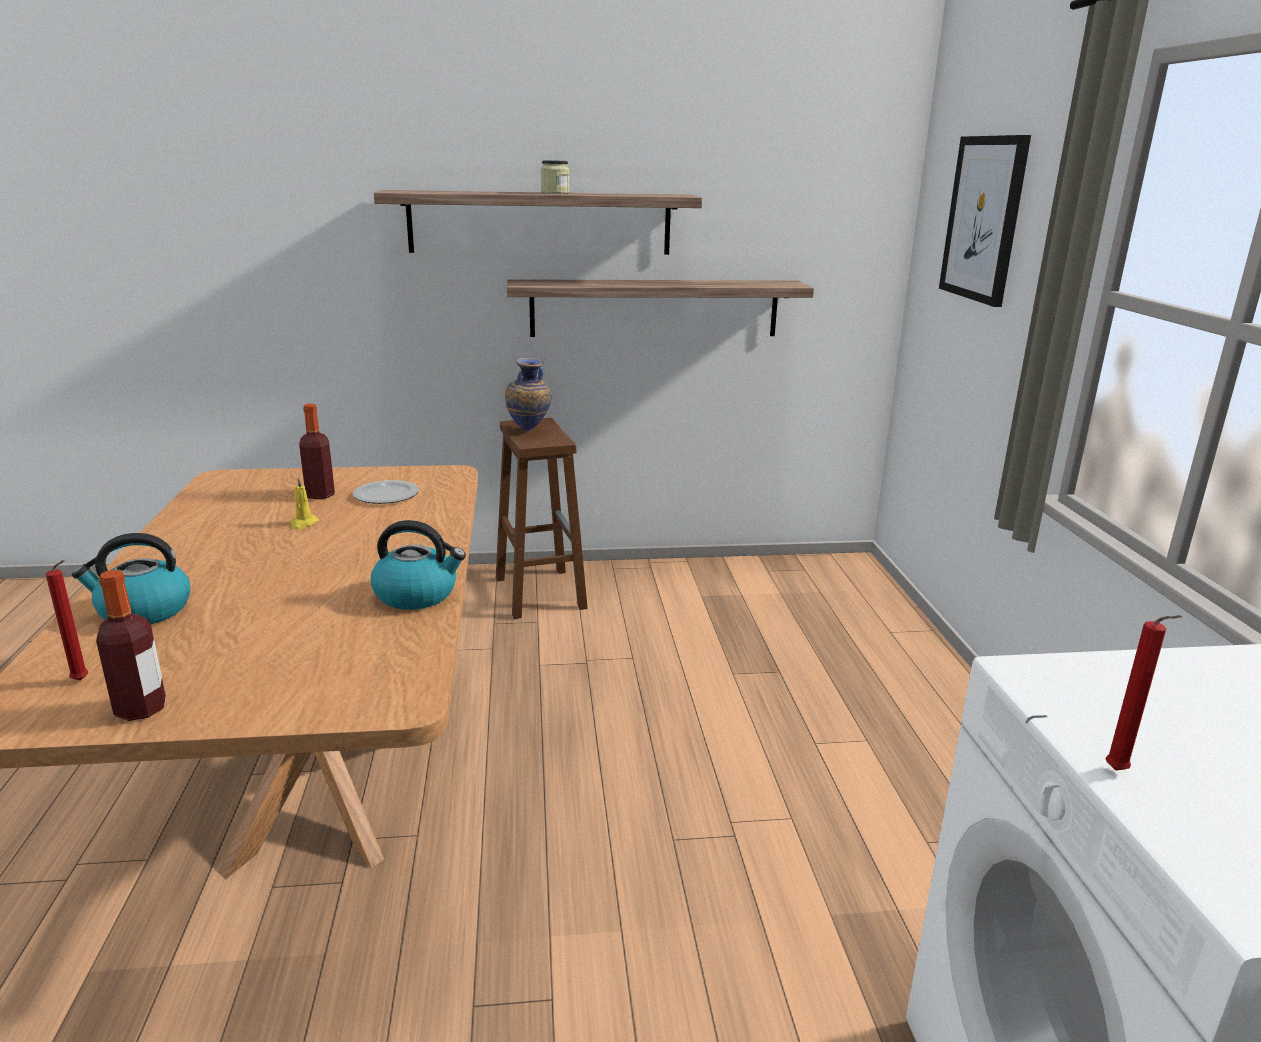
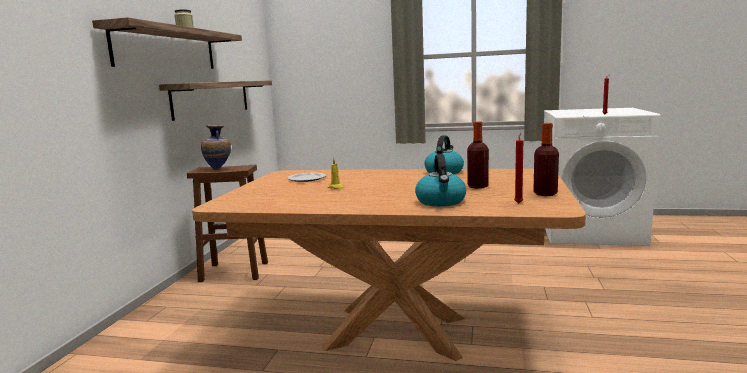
camera: 70 degrees left, 10 degrees down
(320, 495) = (289, 187): bottle -> bottle (477, 186)
(984, 219) = (329, 44): picture -> none

